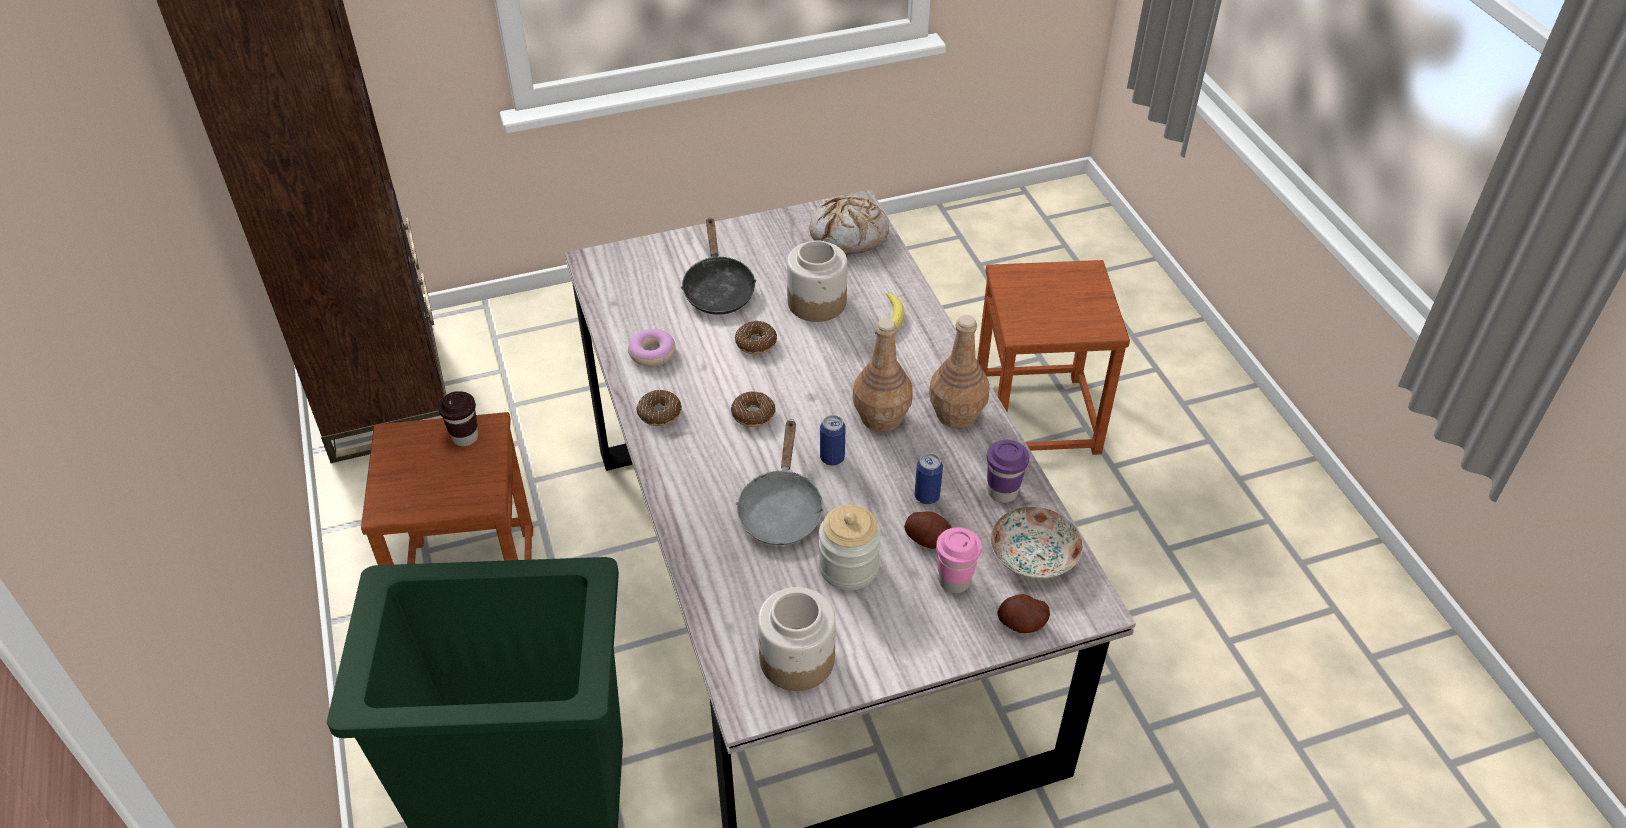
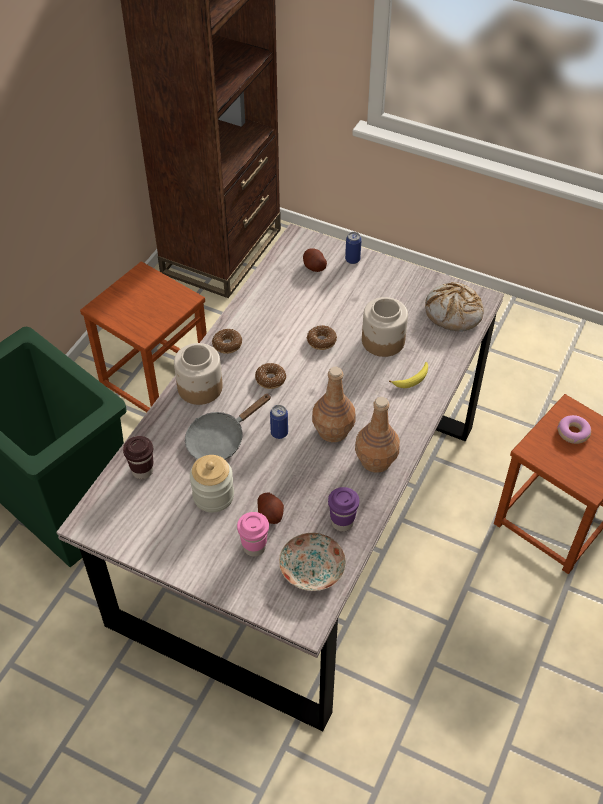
camera: 45 degrees right, 5 degrees up
(465, 437) = (170, 296): brown cup -> brown cup (142, 471)
(652, 353) = (263, 309): donut -> donut (573, 432)
(718, 289) = (340, 296): black frying pan -> none
(796, 660) = (132, 520): jar -> jar (199, 388)
(927, 496) = (299, 492): can -> can (352, 259)
(1022, 623) = (258, 598): potato -> potato (314, 267)

